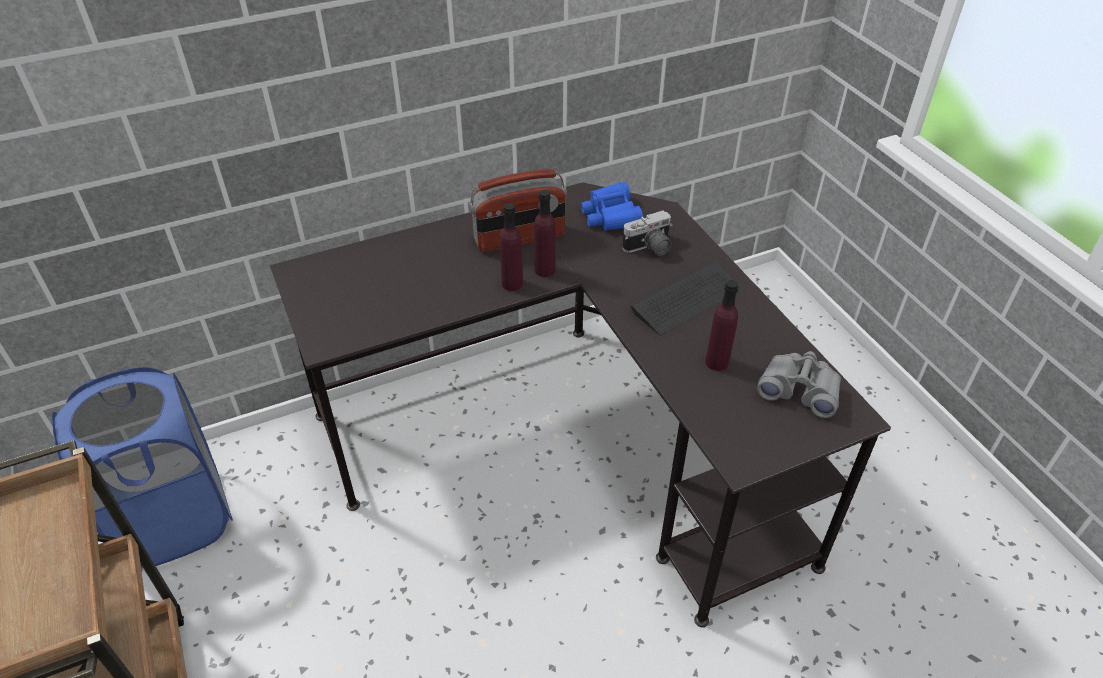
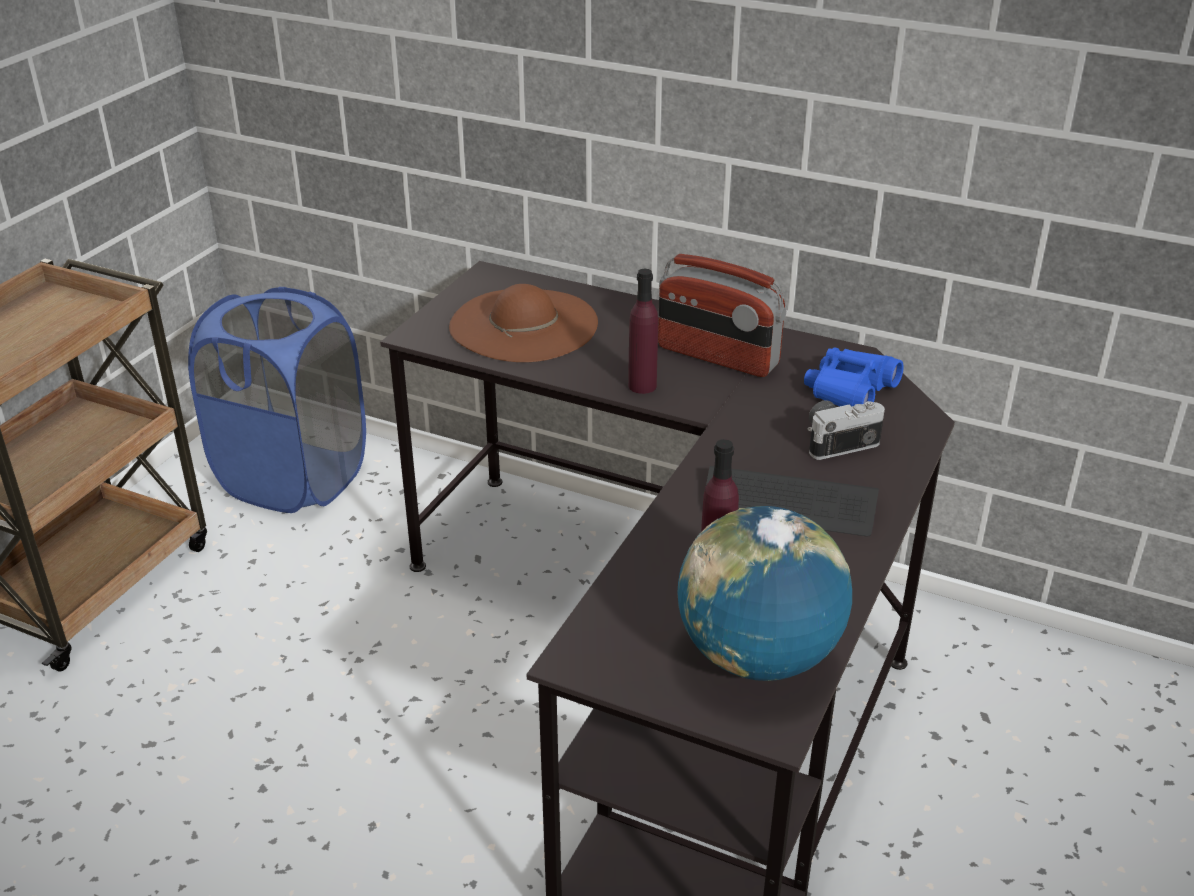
camera: 50 degrees right, 10 degrees down
(379, 291) = (523, 325): none -> brown hat
(545, 270) = (693, 394): purple bottle -> none
(649, 248) = (837, 440): camera -> camera turned 135 degrees clockwise
(799, 390) = (758, 657): grey binoculars -> globe

